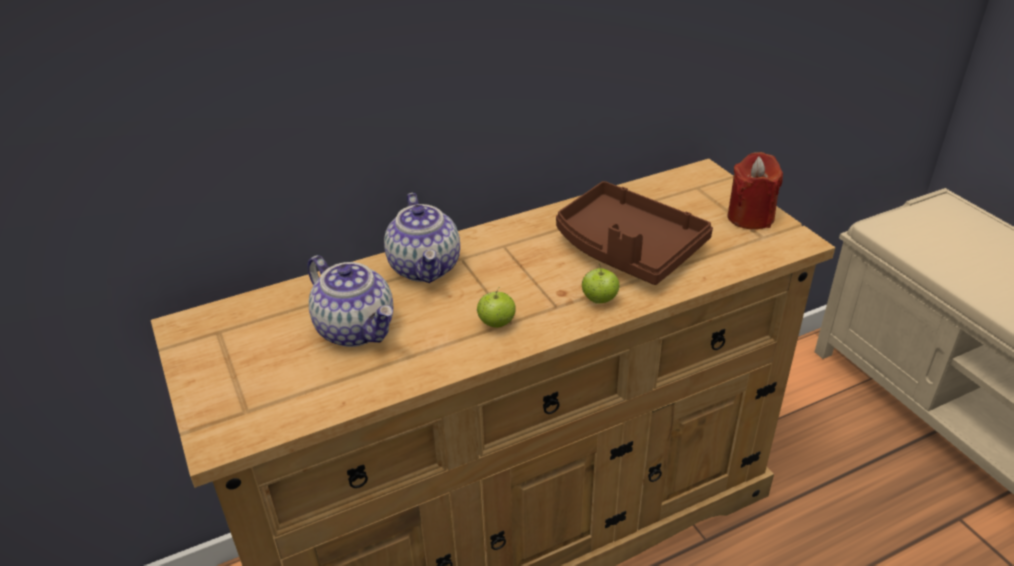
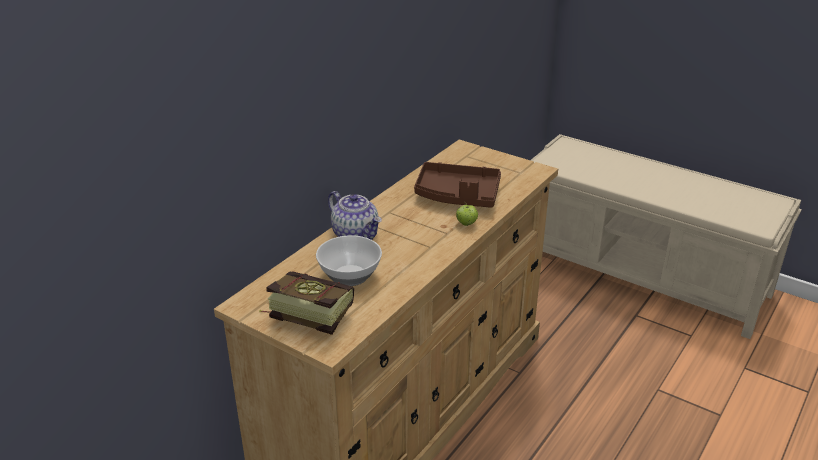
camera: 30 degrees left, 5 degrees down
(240, 372) = (304, 315): none -> book
(357, 329) = (349, 275): teapot -> bowl
(496, 324) = (424, 250): apple -> none
(750, 217) = (506, 164): red candle -> none

